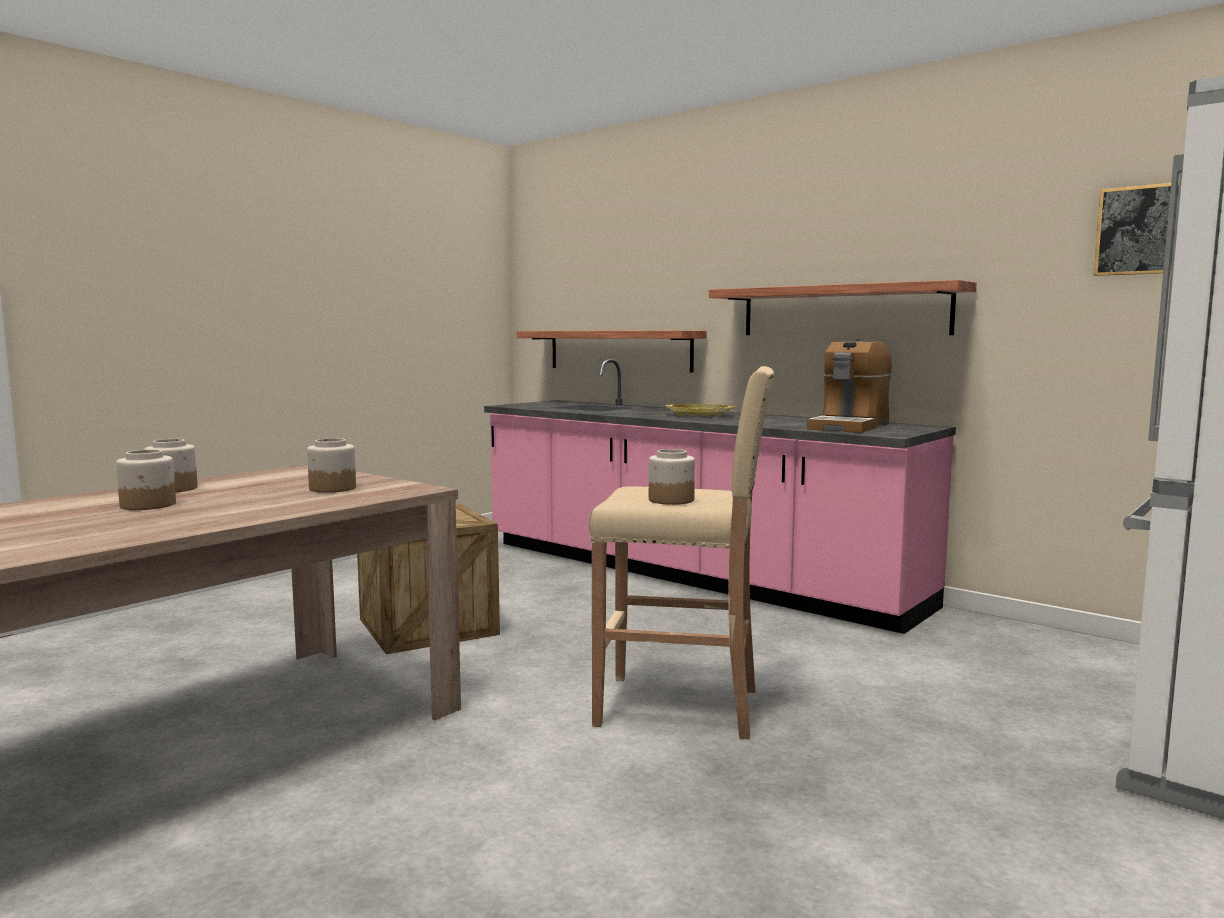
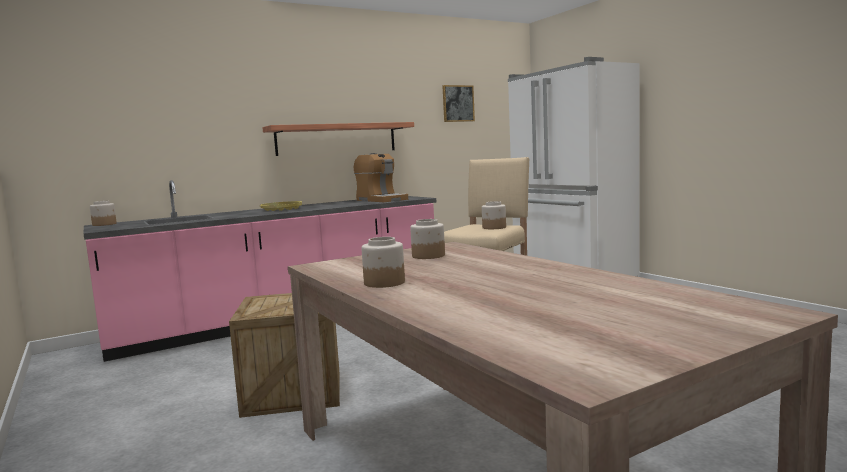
camera: 70 degrees left, 0 degrees up
(148, 505) = (462, 280): jar -> jar (104, 224)
(618, 350) = (158, 174): shelf -> none

